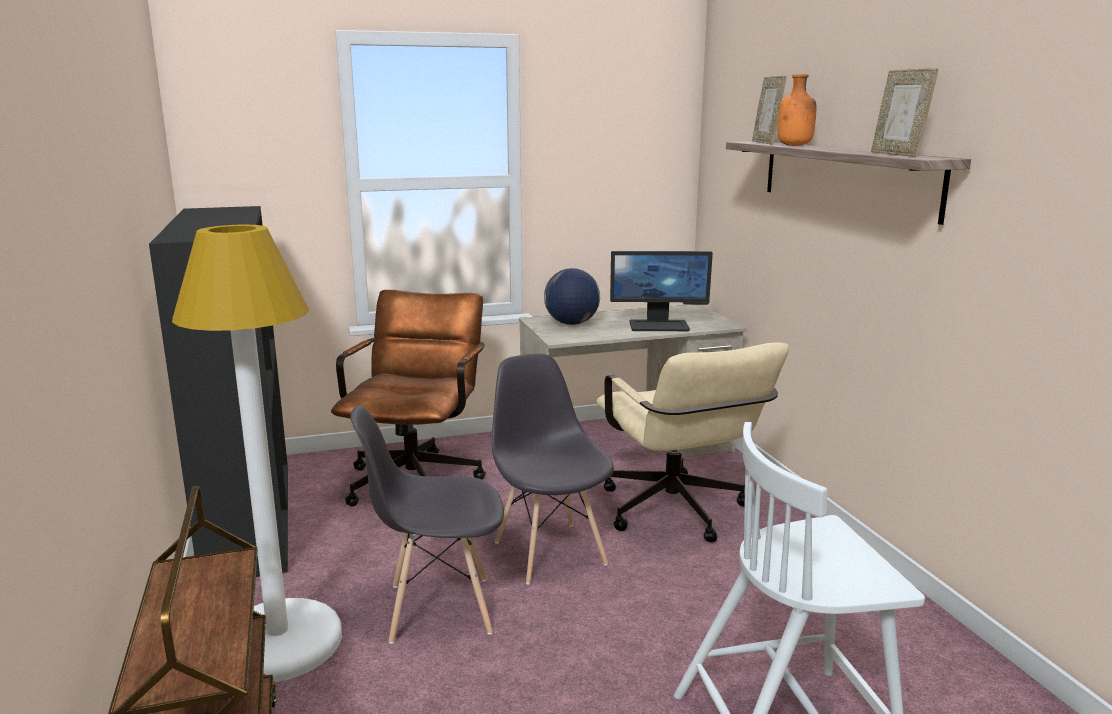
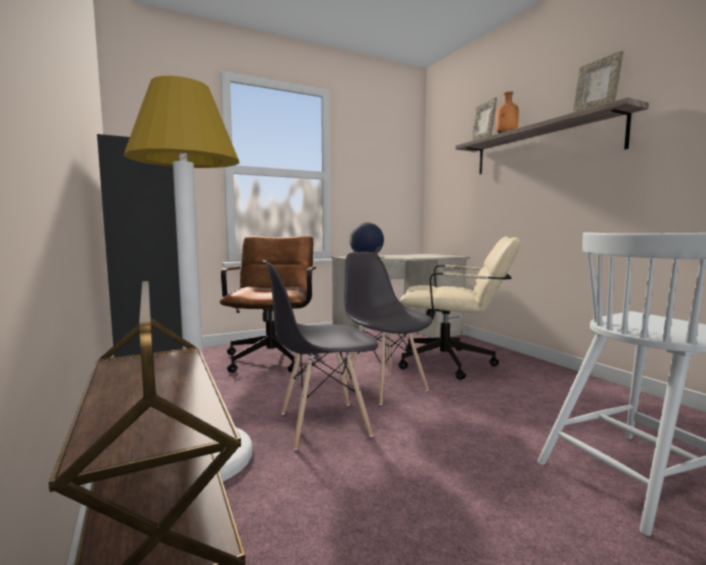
camera: 10 degrees left, 10 degrees down
(659, 325) = (419, 256): monitor -> none
(678, 515) = (454, 364): beige office chair -> beige office chair turned 45 degrees counterclockwise

